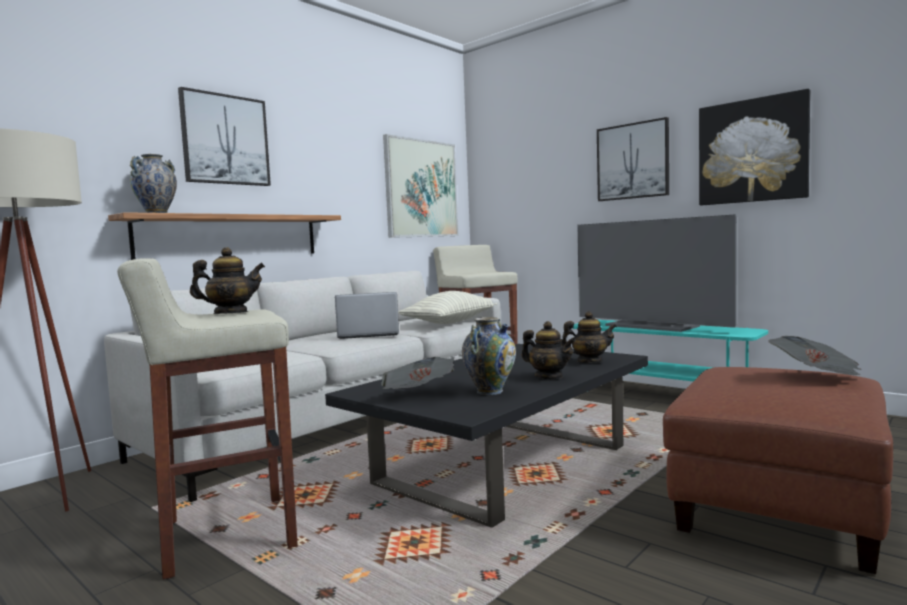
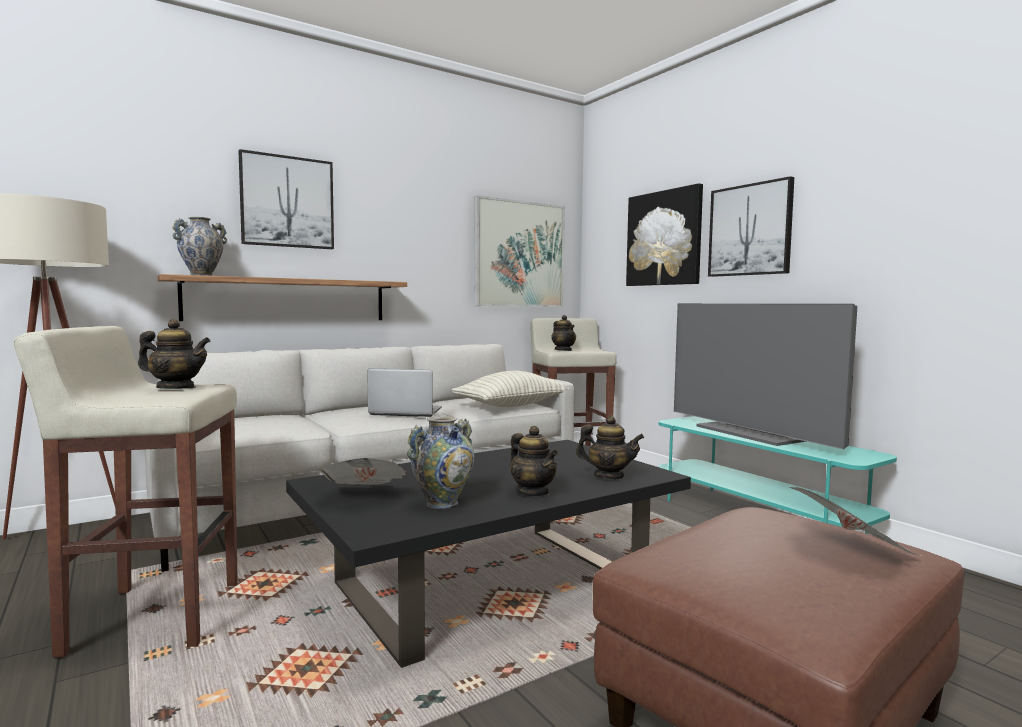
camera: 15 degrees right, 0 degrees up
(471, 273) = (563, 350): none -> teapot
(752, 151) = (895, 221): picture -> picture (664, 238)

